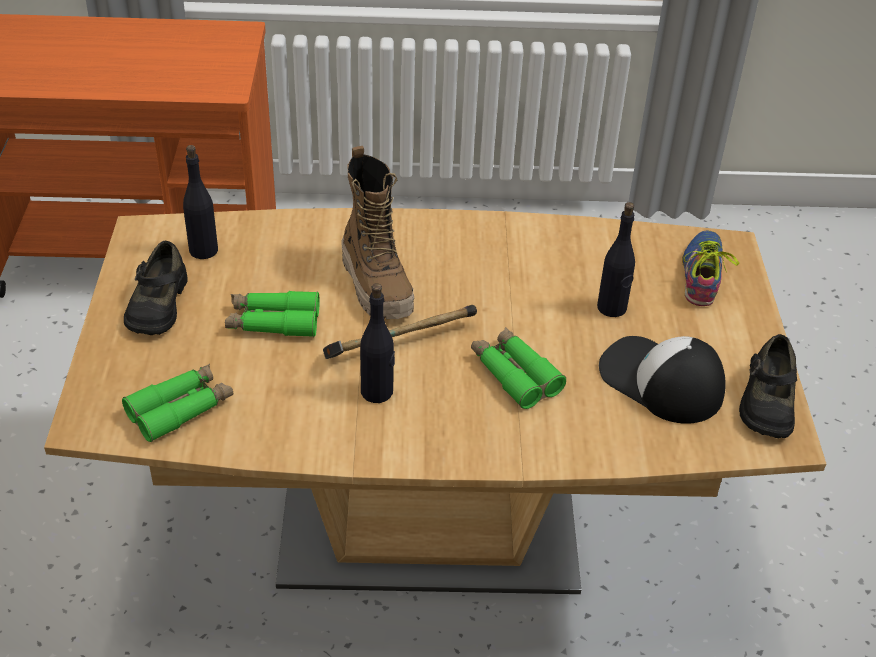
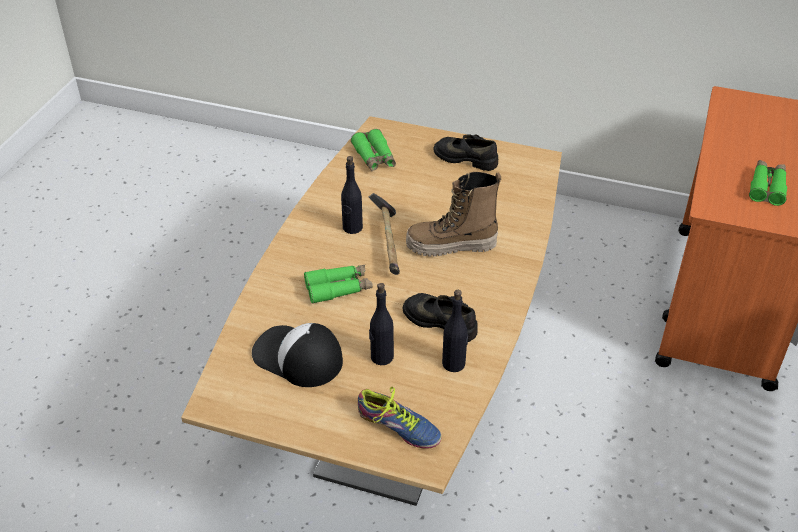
camera: 110 degrees right, 0 degrees up
(203, 250) = (514, 180): black bottle -> black bottle (454, 364)
(273, 322) = (432, 198): green binoculars -> green binoculars (767, 187)
(660, 381) = (297, 357): cap -> cap turned 120 degrees counterclockwise
(766, 402) = (249, 408): black shoe -> black shoe (440, 321)

